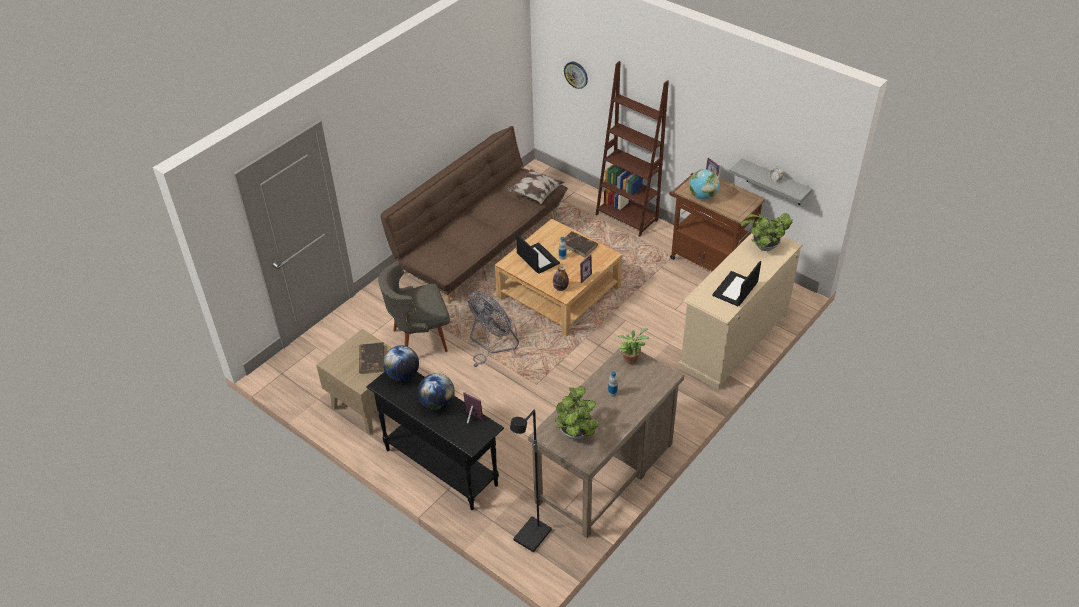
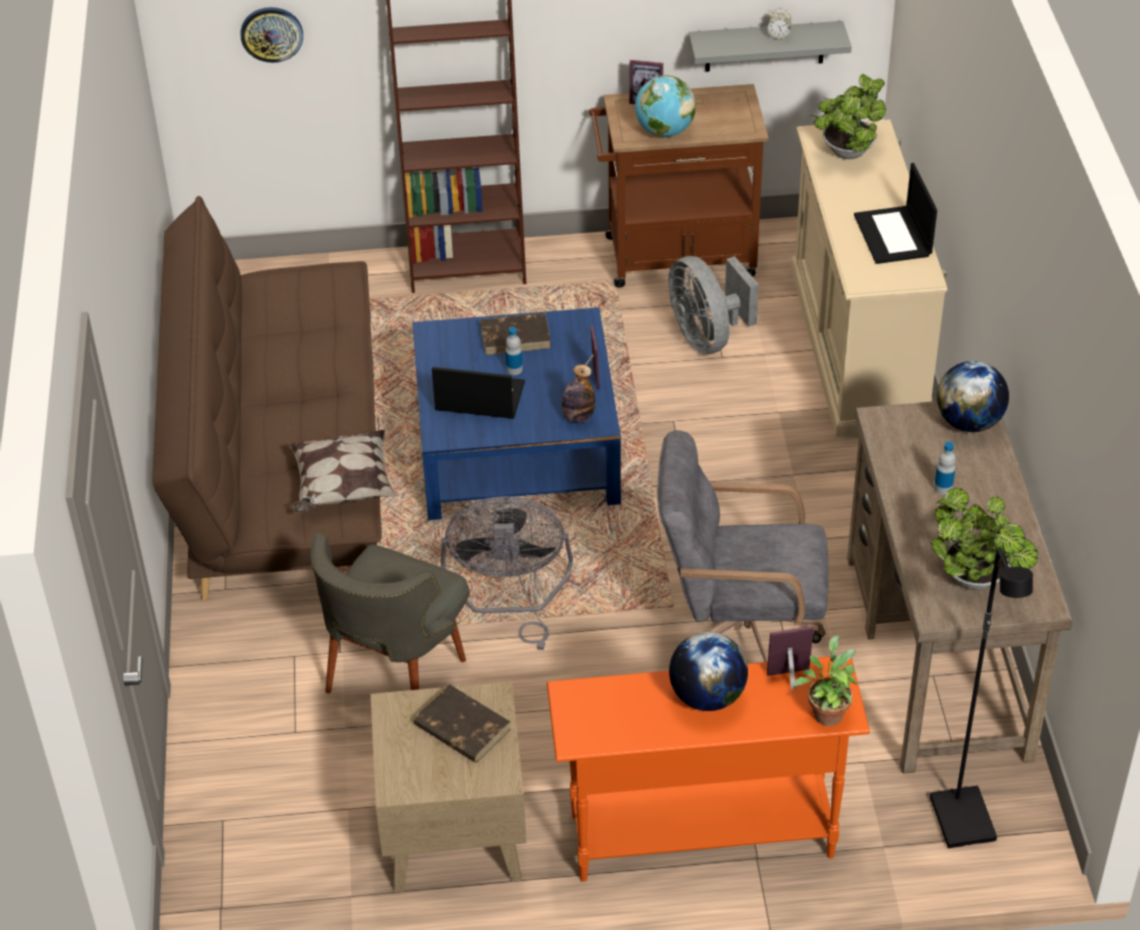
camera: 45 degrees left, 0 degrees up
(403, 375) = (591, 697): globe -> globe (969, 422)
(441, 466) = (700, 835): black console table -> orange console table
(535, 194) = (329, 300): pillow -> pillow (342, 487)
(543, 412) = (739, 637): none -> grey office chair
(559, 292) = (517, 446): beige coffee table -> blue coffee table
(631, 358) = (897, 423): potted plant -> potted plant (826, 712)
(680, 298) = (707, 337): none -> grey fan

